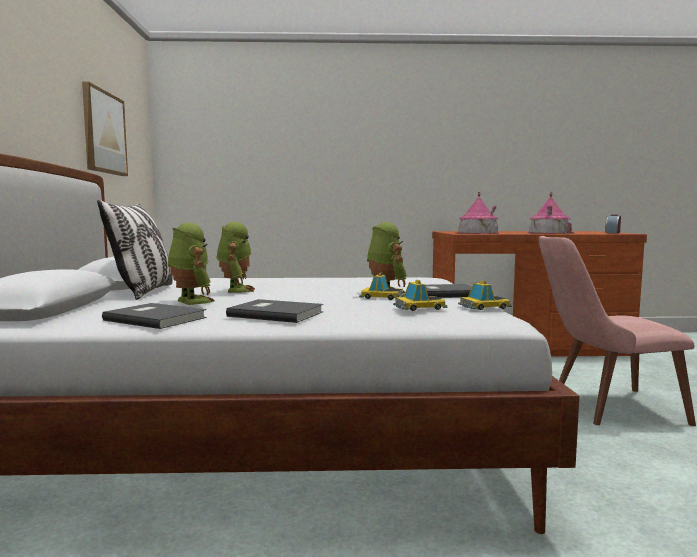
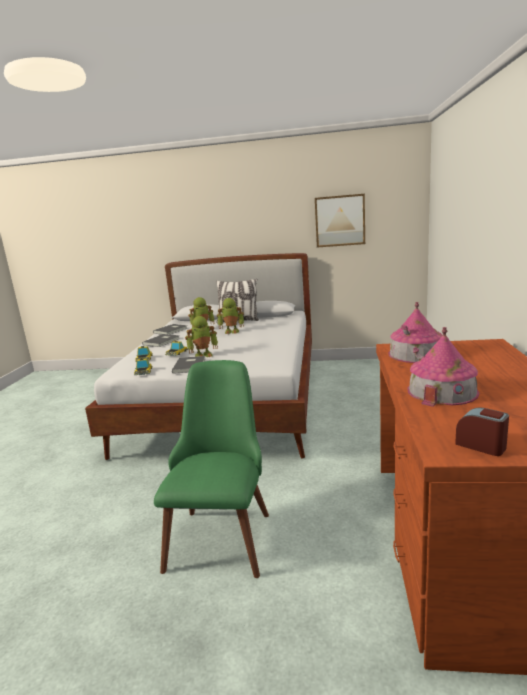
camera: 100 degrees right, 10 degrees up
(602, 406) = (222, 530): pink chair -> green chair

